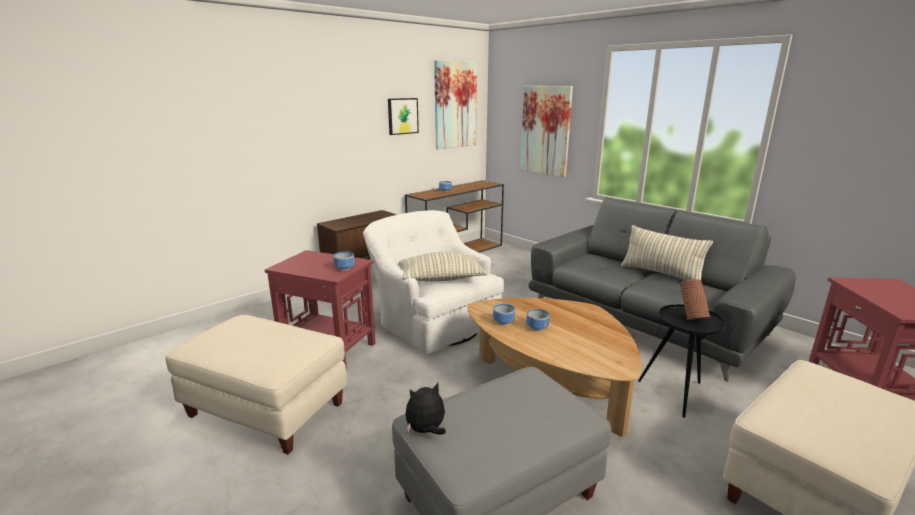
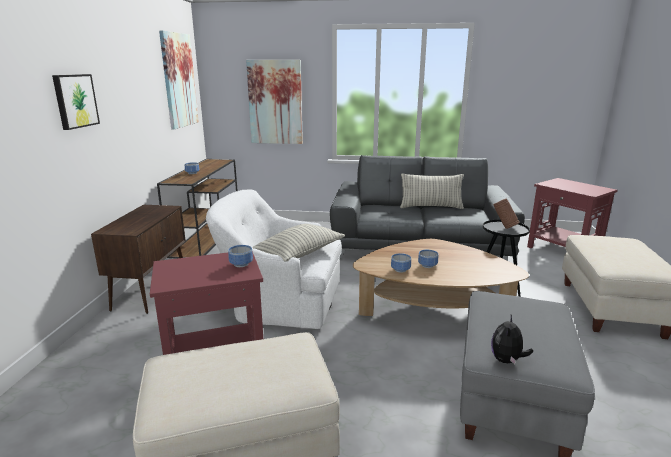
camera: 40 degrees left, 0 degrees up
(402, 116) = (143, 93): picture -> picture (75, 101)

